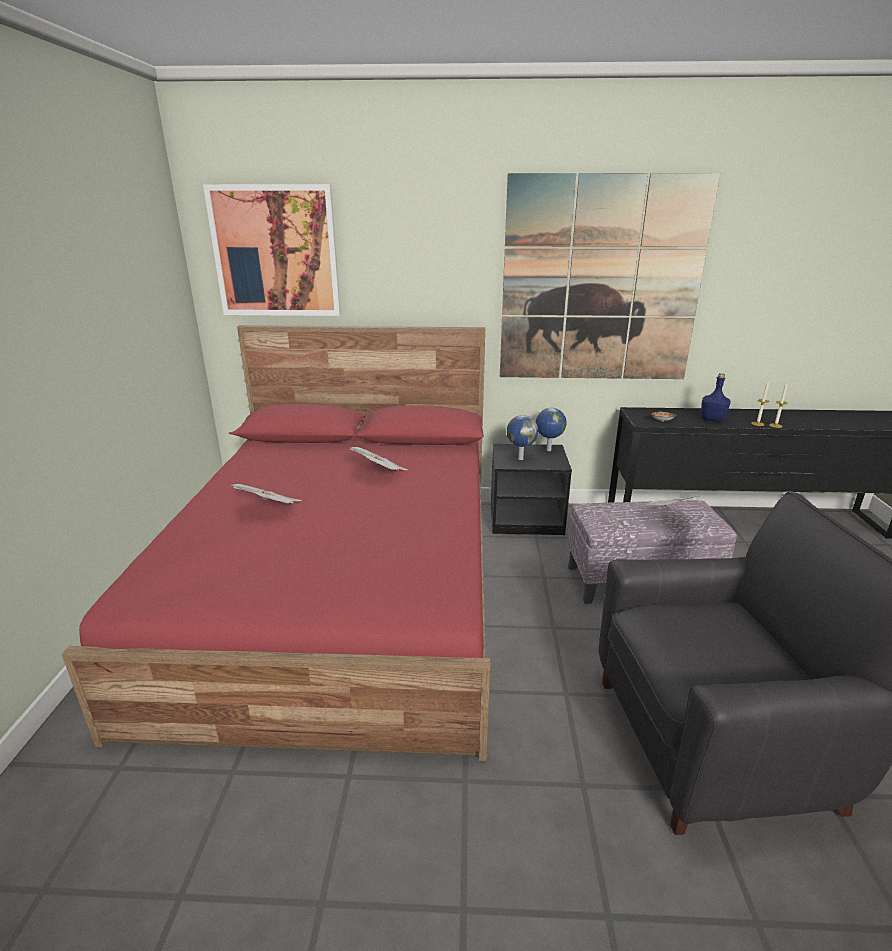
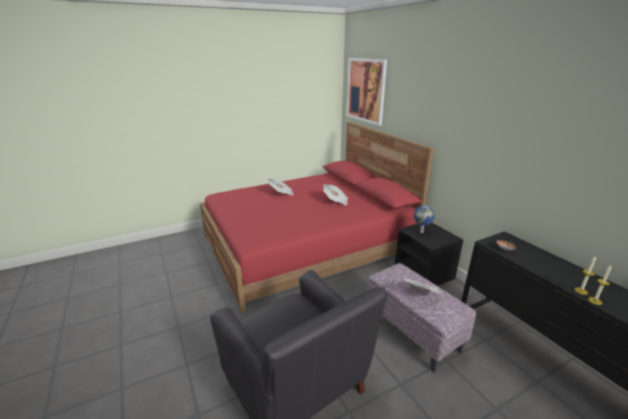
camera: 60 degrees right, 0 degrees up
(548, 450) = (447, 237): globe -> none
(600, 282) = (505, 135): picture -> none
(711, 419) = (548, 268): blue bottle -> none

